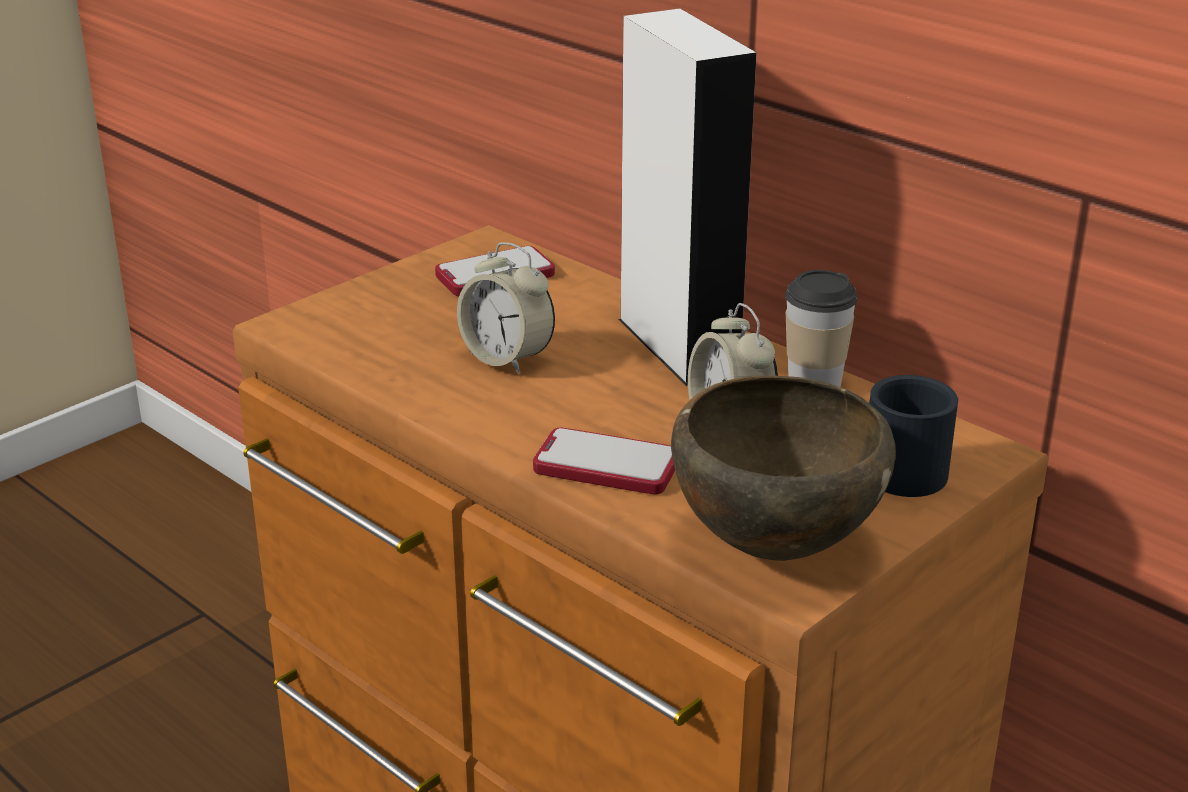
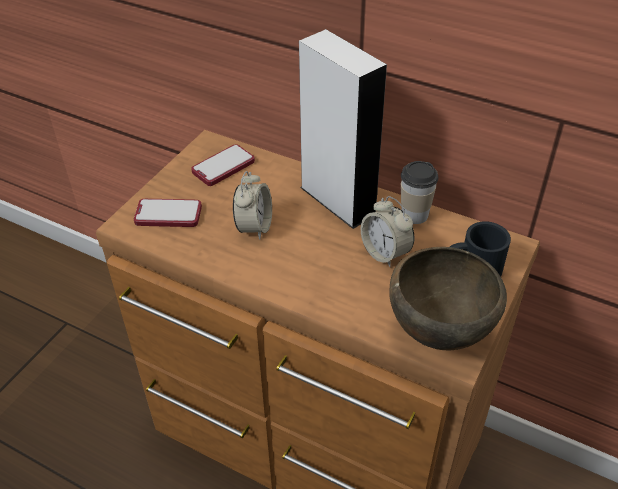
camera: 15 degrees left, 15 degrees up
(507, 358) = (254, 227): alarm clock -> alarm clock turned 105 degrees counterclockwise
(606, 465) = (335, 293): phone -> phone (168, 214)

